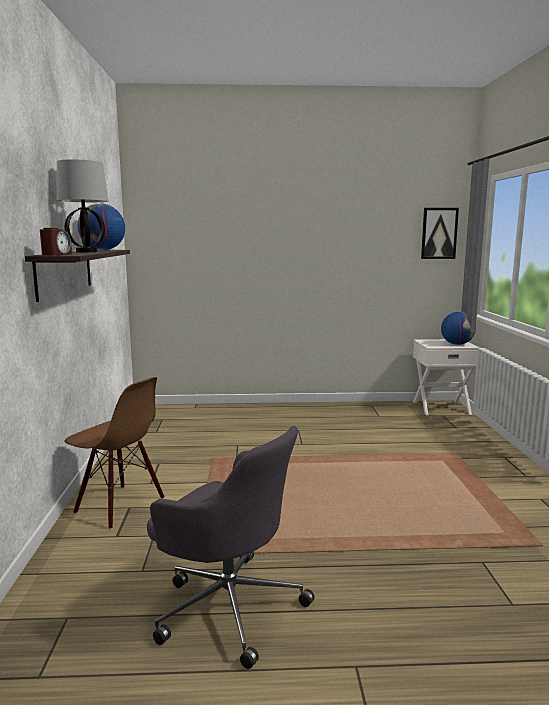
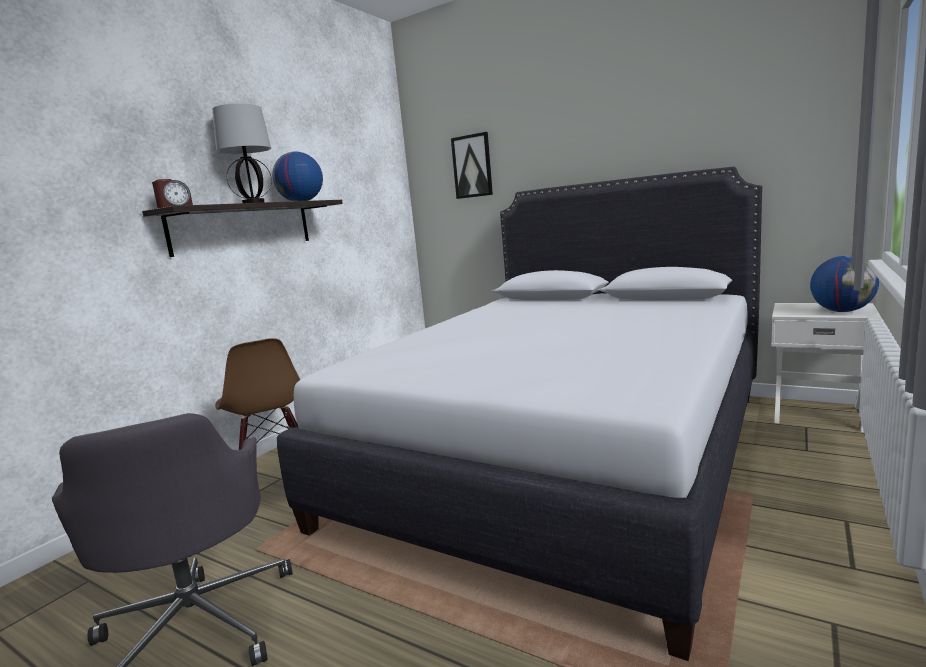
camera: 35 degrees right, 0 degrees up
(332, 450) = (564, 454): none -> white bed
(439, 233) = (819, 127): picture -> picture (472, 166)

